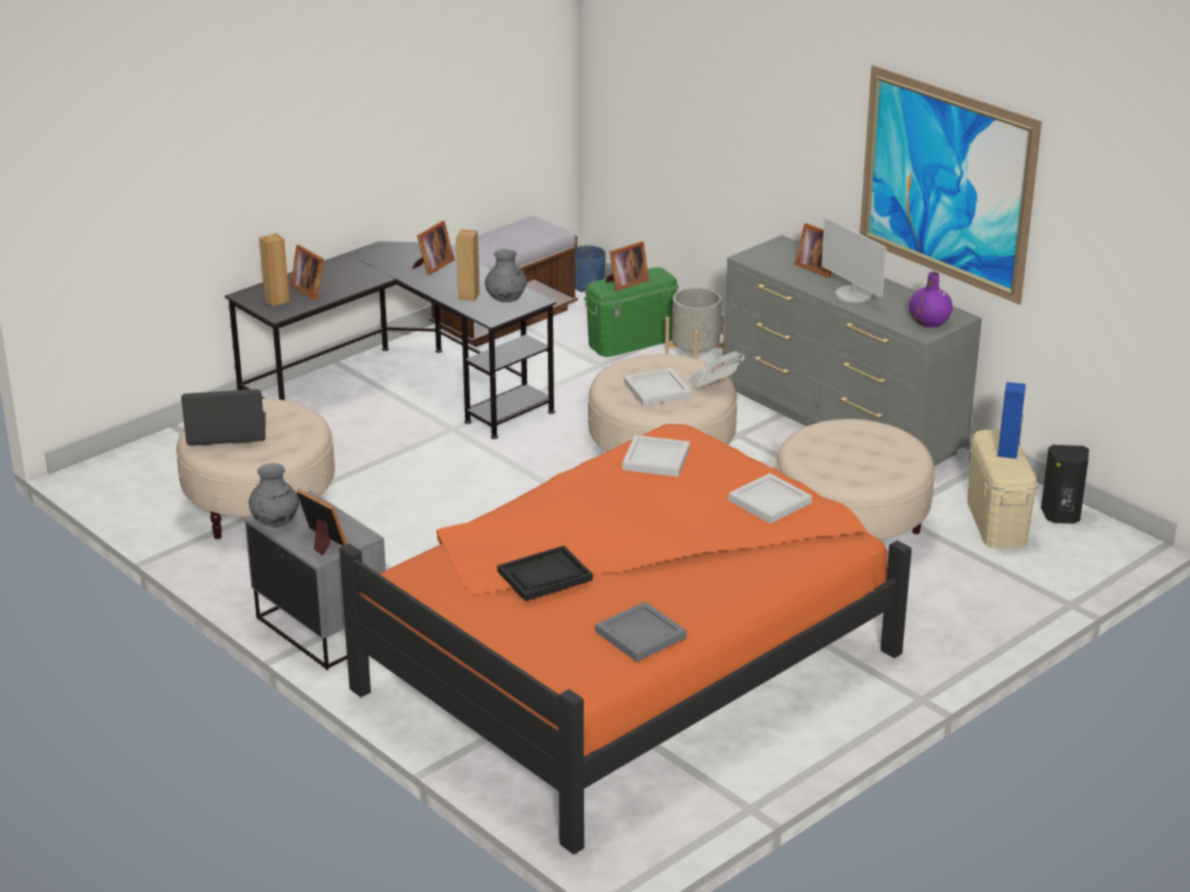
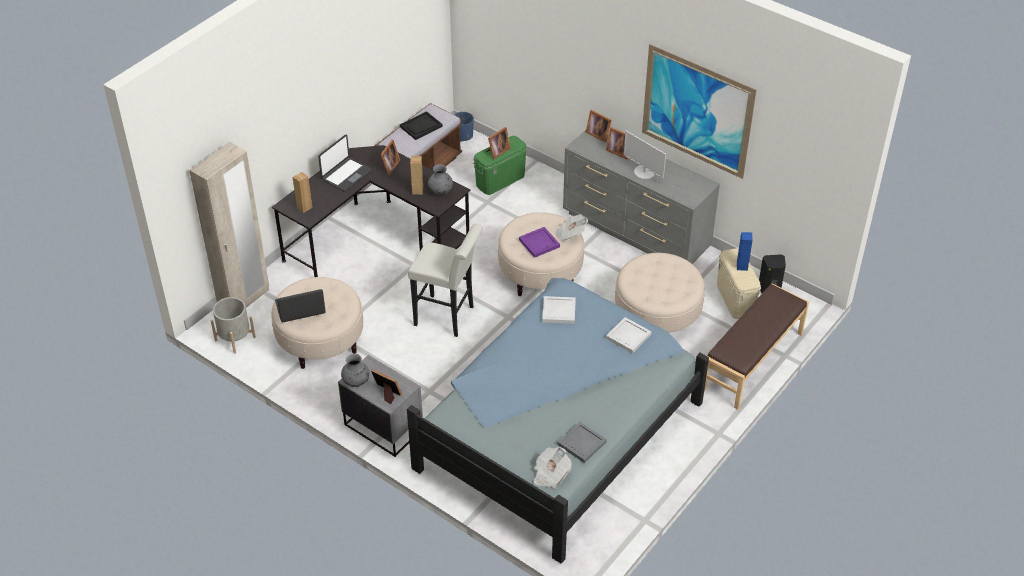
camera: 10 degrees left, 15 degrees up
(158, 446) = (244, 300): none -> beige wardrobe
(310, 289) = (321, 195): picture frame -> picture frame (598, 134)
(360, 270) = (346, 175): none -> laptop
(486, 498) = (448, 317): none -> white stool
(544, 576) = (520, 409): black tray -> black tray (421, 127)
(569, 671) = (550, 474): none -> newspaper
(627, 659) = (556, 426): orange bed -> blue bed
(657, 389) = (539, 243): white tray -> purple tray
(695, 357) = (541, 189): grey planter -> grey planter (235, 338)
(929, 322) = (691, 190): purple vase -> none
(1010, 607) = (753, 361): none -> brown bench

